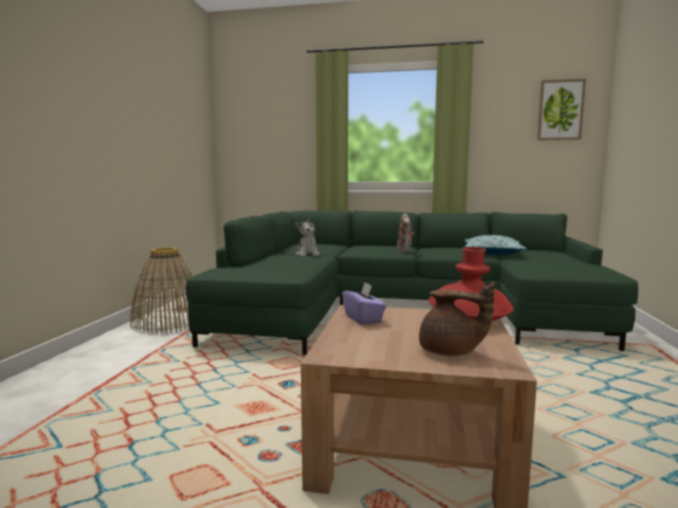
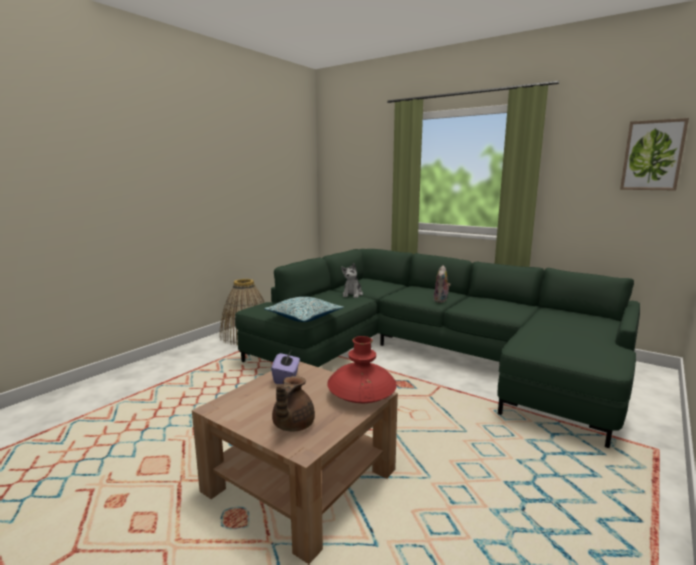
camera: 25 degrees right, 5 degrees up
(450, 352) = (292, 425): brown teapot -> brown teapot turned 60 degrees clockwise
(492, 253) = (526, 314): pillow -> pillow (304, 317)

